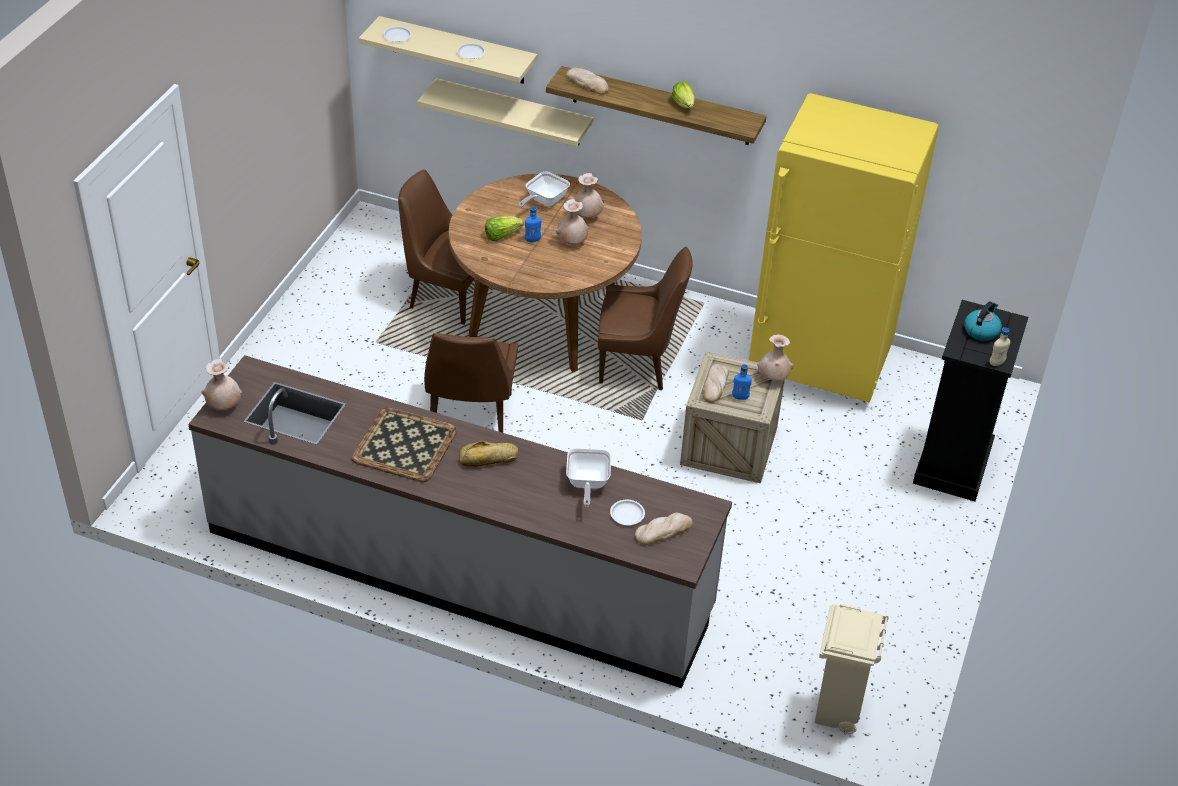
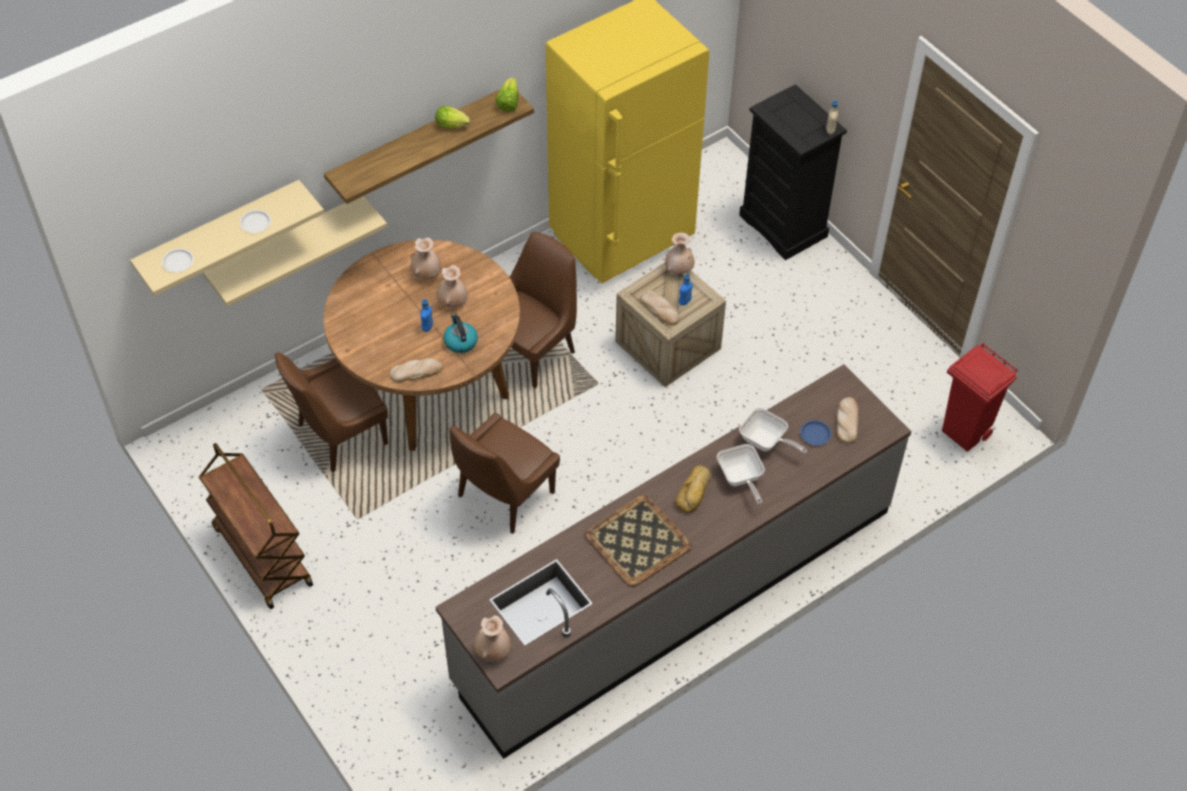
camera: 55 degrees left, 10 degrees up
(300, 308) = (261, 555): none -> brown cart
(470, 415) = (503, 496): brown chair -> brown chair turned 90 degrees clockwise
(501, 235) = (403, 345): lettuce -> lettuce (508, 102)
(544, 201) = (382, 293): frying pan -> frying pan (740, 479)
(587, 83) = (366, 169): bread -> bread (416, 372)
(627, 514) = (815, 434): white plate -> blue plate
(836, 712) = (965, 433): beige trash can -> red trash can
(981, 330) = (791, 117): kettle -> kettle (460, 341)

